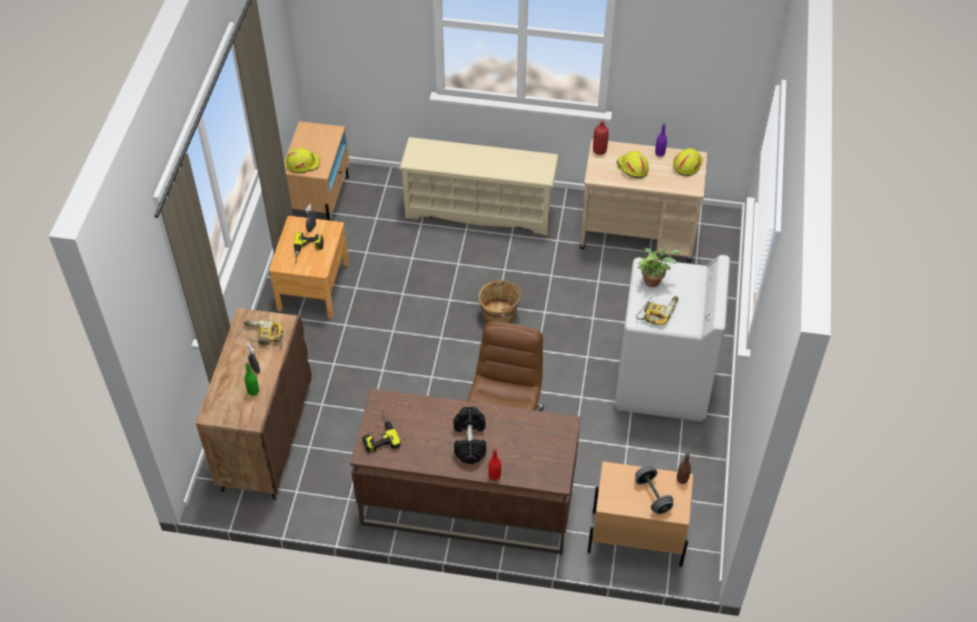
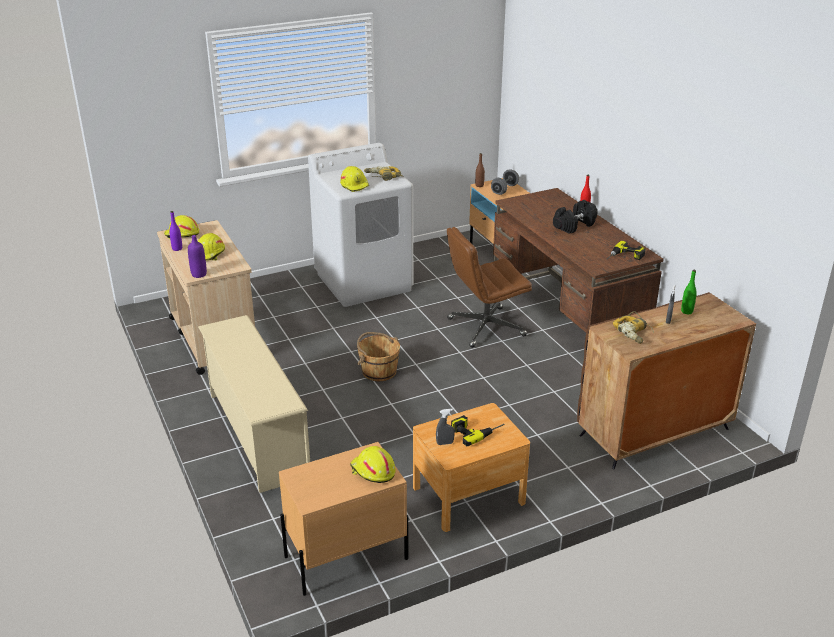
camera: 125 degrees left, 20 degrees down
(599, 150) = (199, 274): red bottle -> purple bottle
(653, 280) = (355, 185): potted plant -> yellow hard hat

